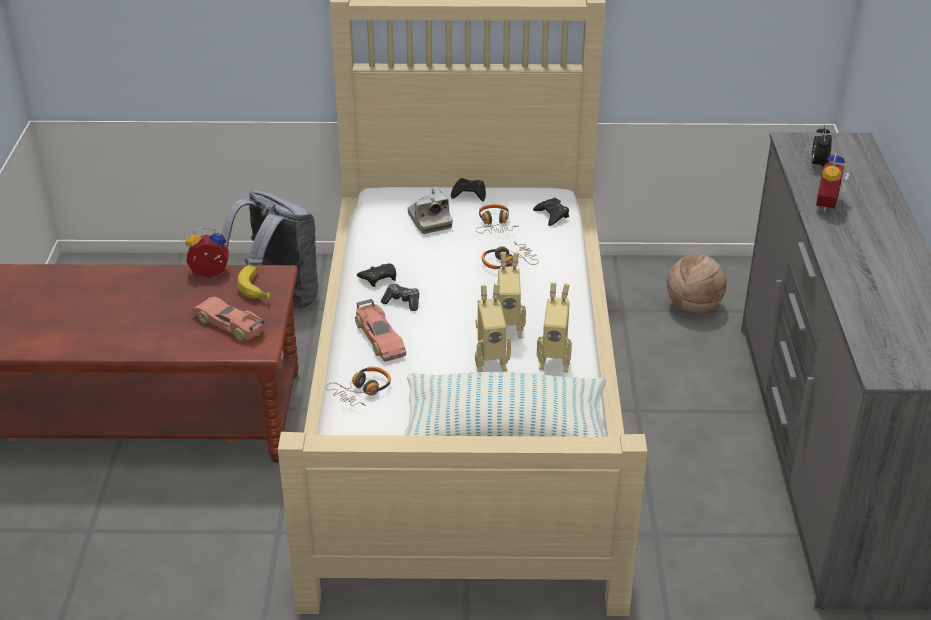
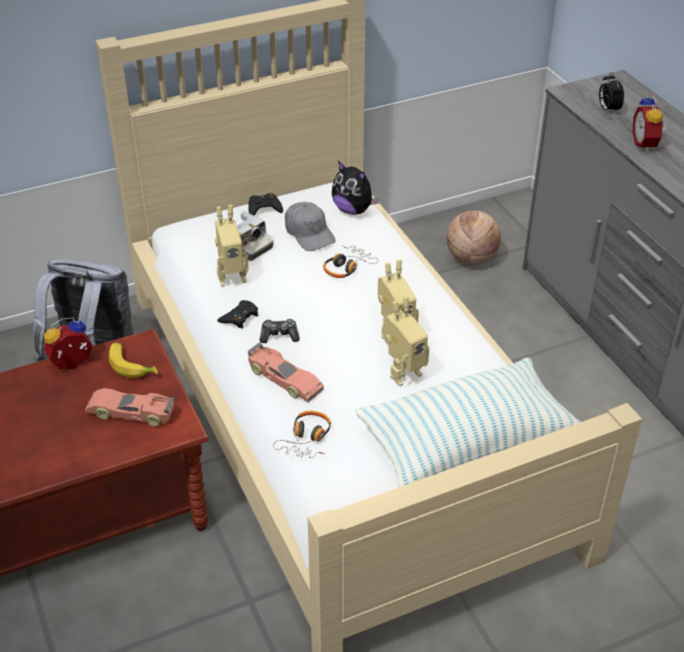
camera: 25 degrees left, 5 degrees up
(495, 224) = (309, 233): headphones -> grey cap
(552, 215) = (353, 210): black game controller -> plush toy
(554, 362) = (456, 353): toy robot -> toy robot (231, 276)

